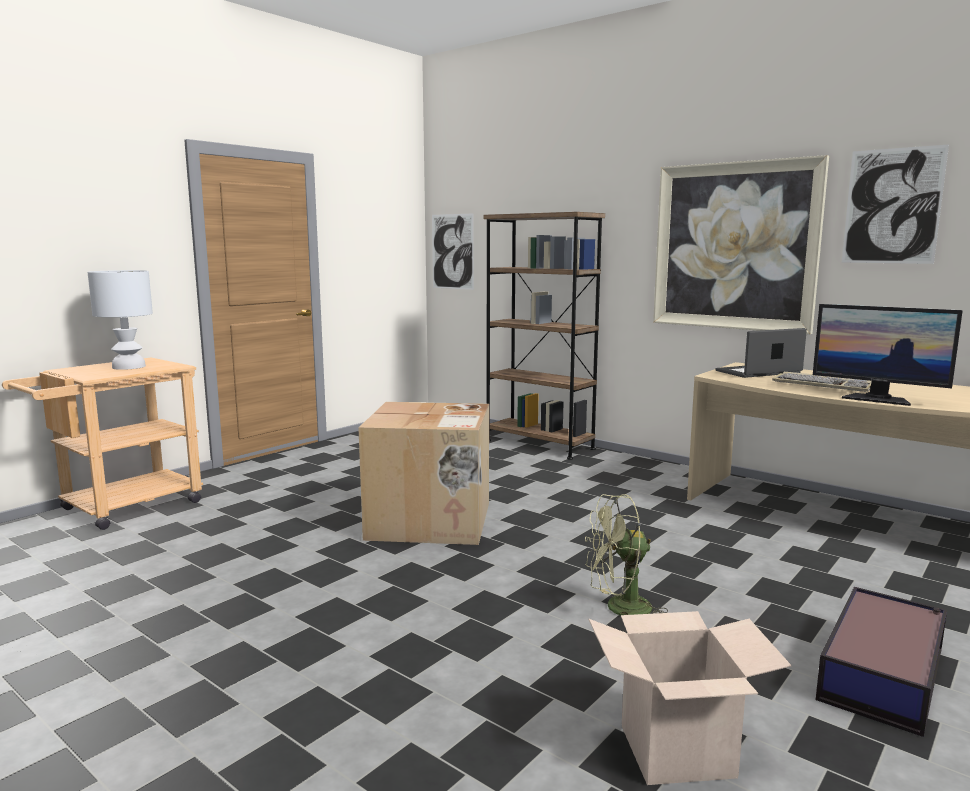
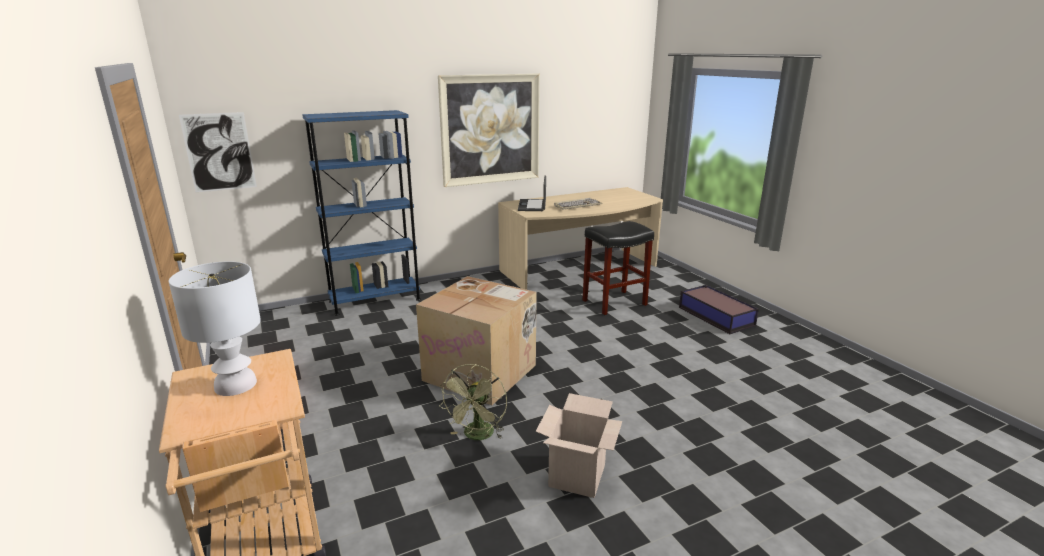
camera: 65 degrees left, 10 degrees up
(539, 444) = (375, 300): brown bookcase -> blue bookcase
(619, 609) = (641, 348): green fan -> green fan (477, 436)
(677, 751) = (757, 371): cardboard box -> cardboard box (577, 476)
(758, 563) = (614, 303): none -> black stool
(877, 399) = (613, 207): monitor -> none
(892, 206) = (567, 103): picture -> none

